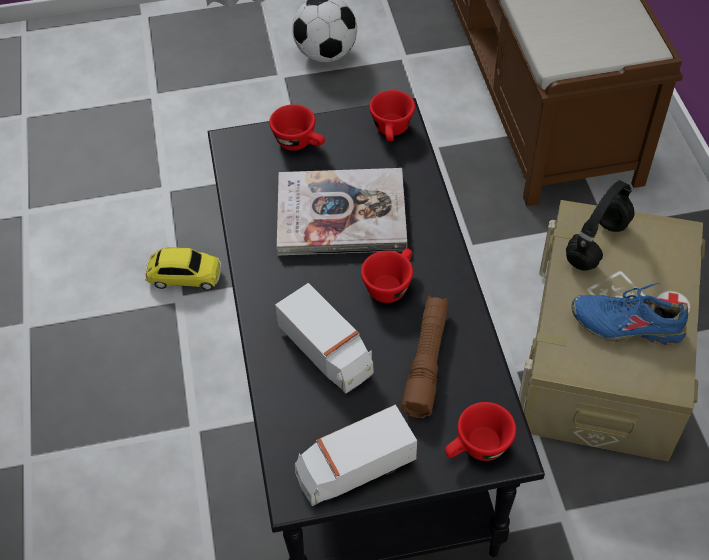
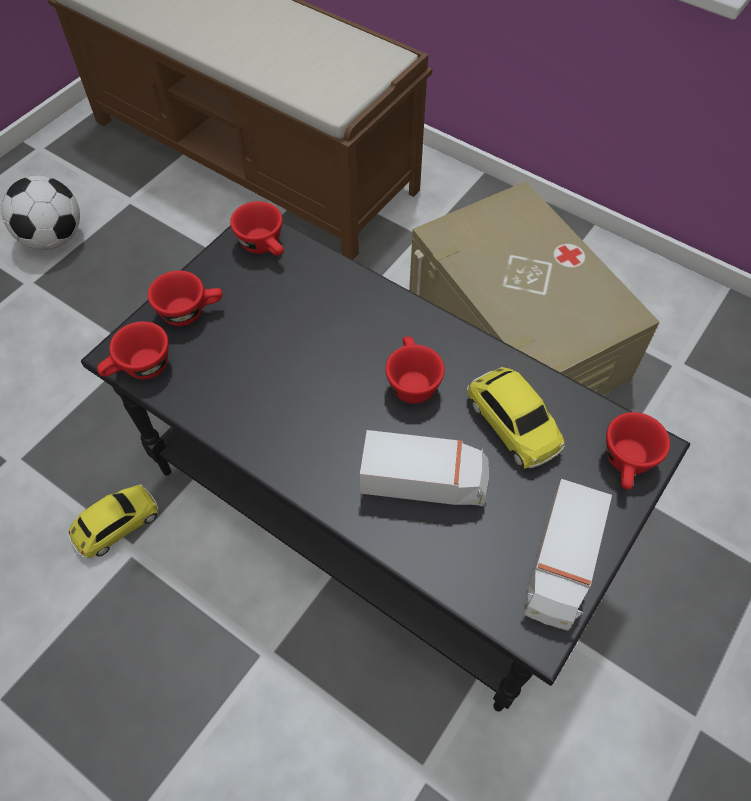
camera: 45 degrees left, 5 degrees up
(234, 159) = (140, 369): none -> red cup
(341, 215) = (301, 350): book -> none
(427, 361) = (512, 424): brown flashlight -> toy car
(597, 242) = (473, 244): black headphones -> none
(627, 324) = (557, 292): blue shoe -> none

